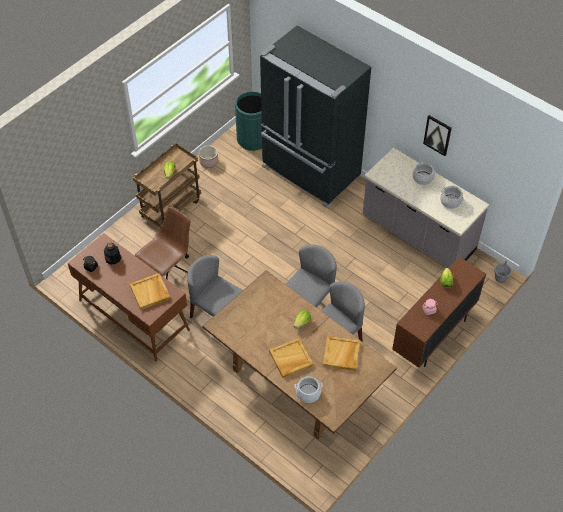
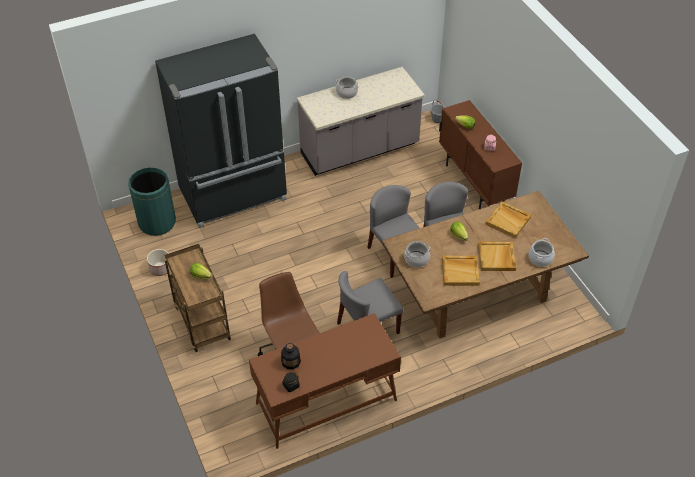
camera: 65 degrees left, 5 degrees down
(150, 292) = (357, 342): beige tray -> beige tray (460, 271)
(437, 135) = (338, 44): picture -> none
(450, 201) = (384, 86): cooking pot -> cooking pot (416, 259)

